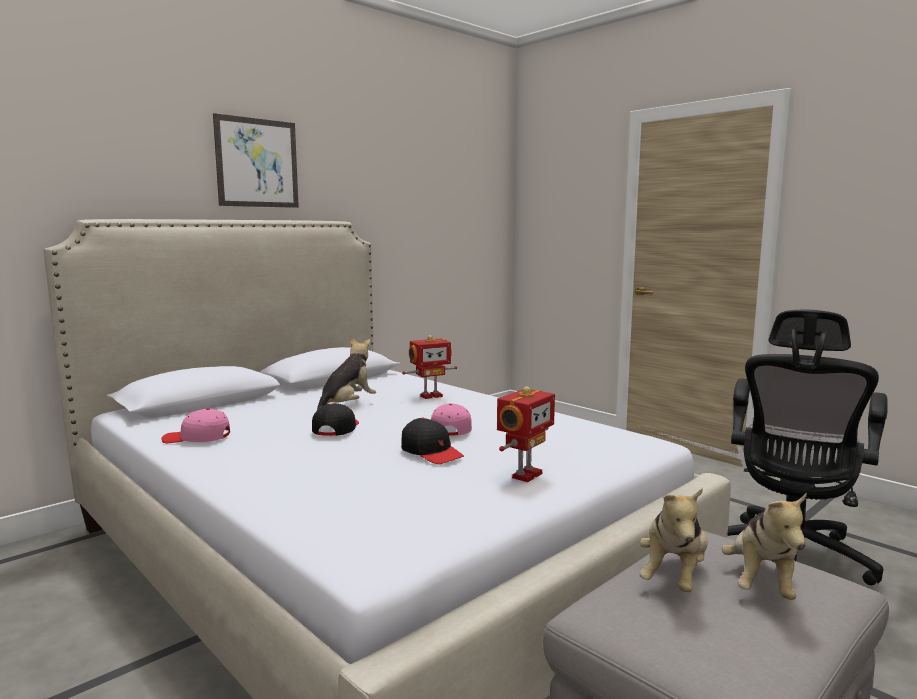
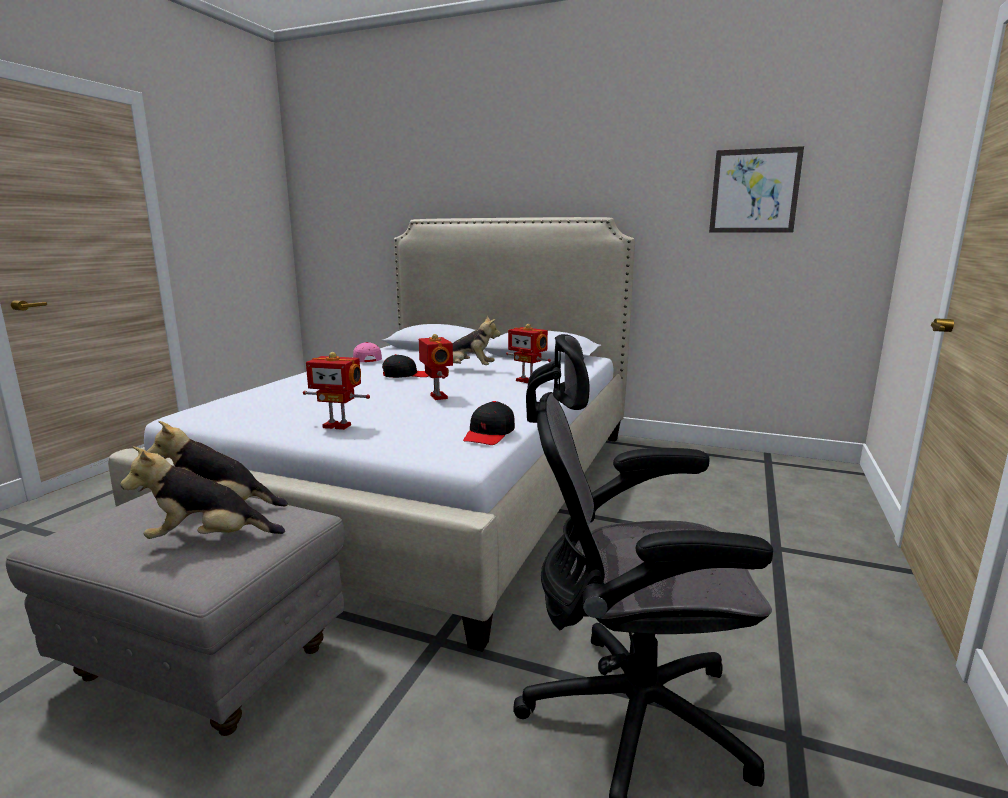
camera: 65 degrees right, 5 degrees up
(257, 163) = (539, 169): picture -> picture (754, 191)
(431, 452) = (371, 399): black cap -> black cap (489, 434)
(451, 429) = (437, 397): pink cap -> toy robot

